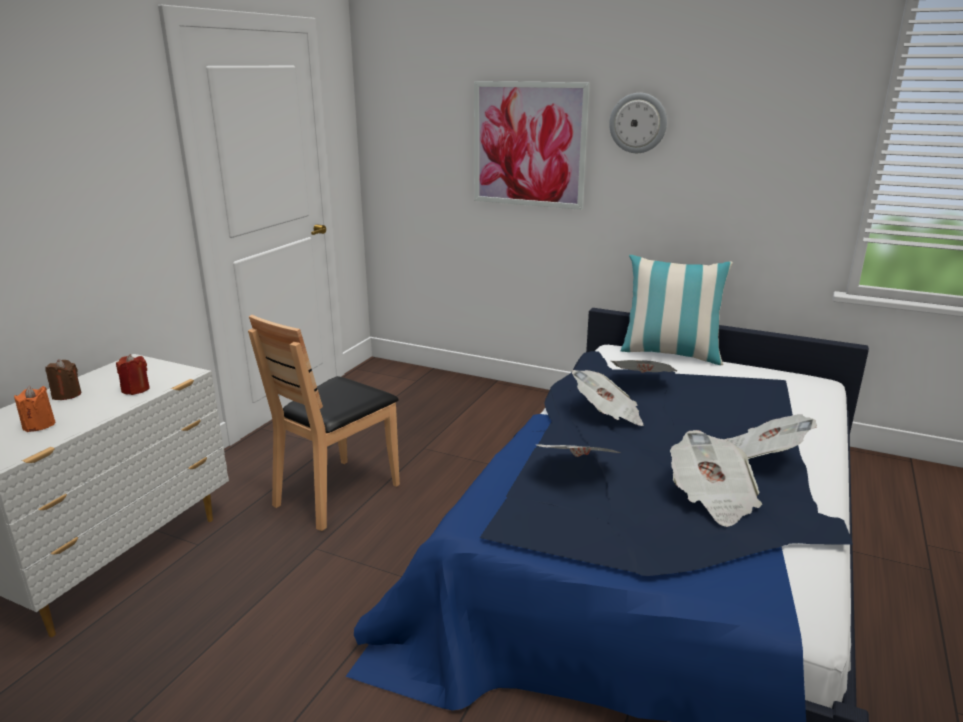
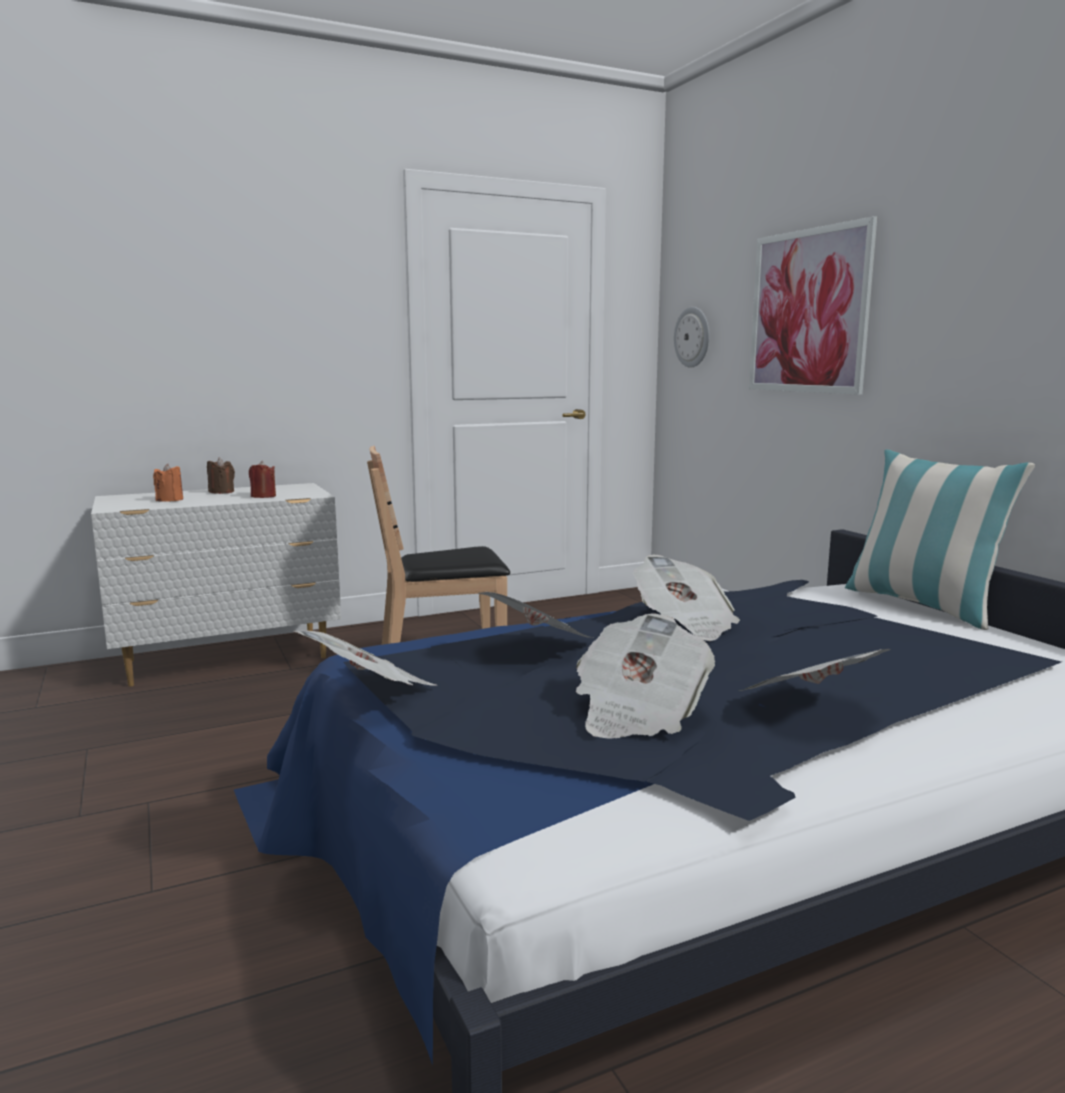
camera: 40 degrees right, 10 degrees down
(638, 123) = (932, 263): wall clock -> wall clock (693, 337)
(642, 383) = (798, 612): newspaper -> newspaper (369, 692)

